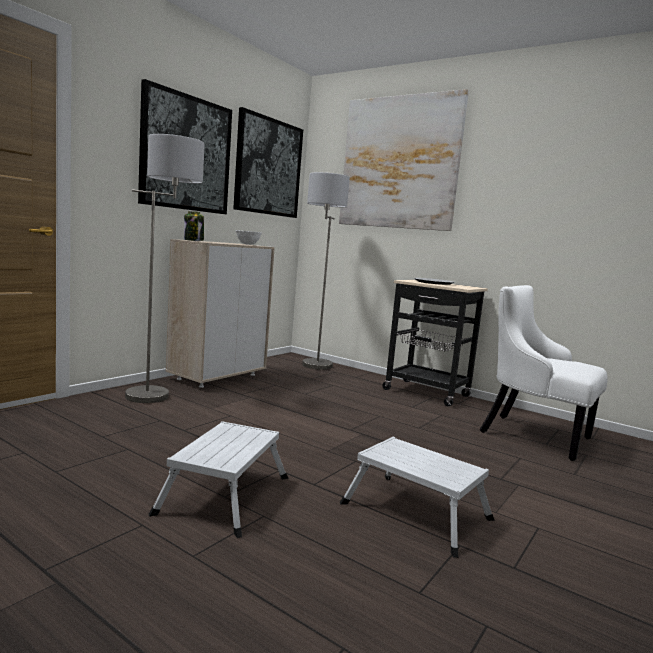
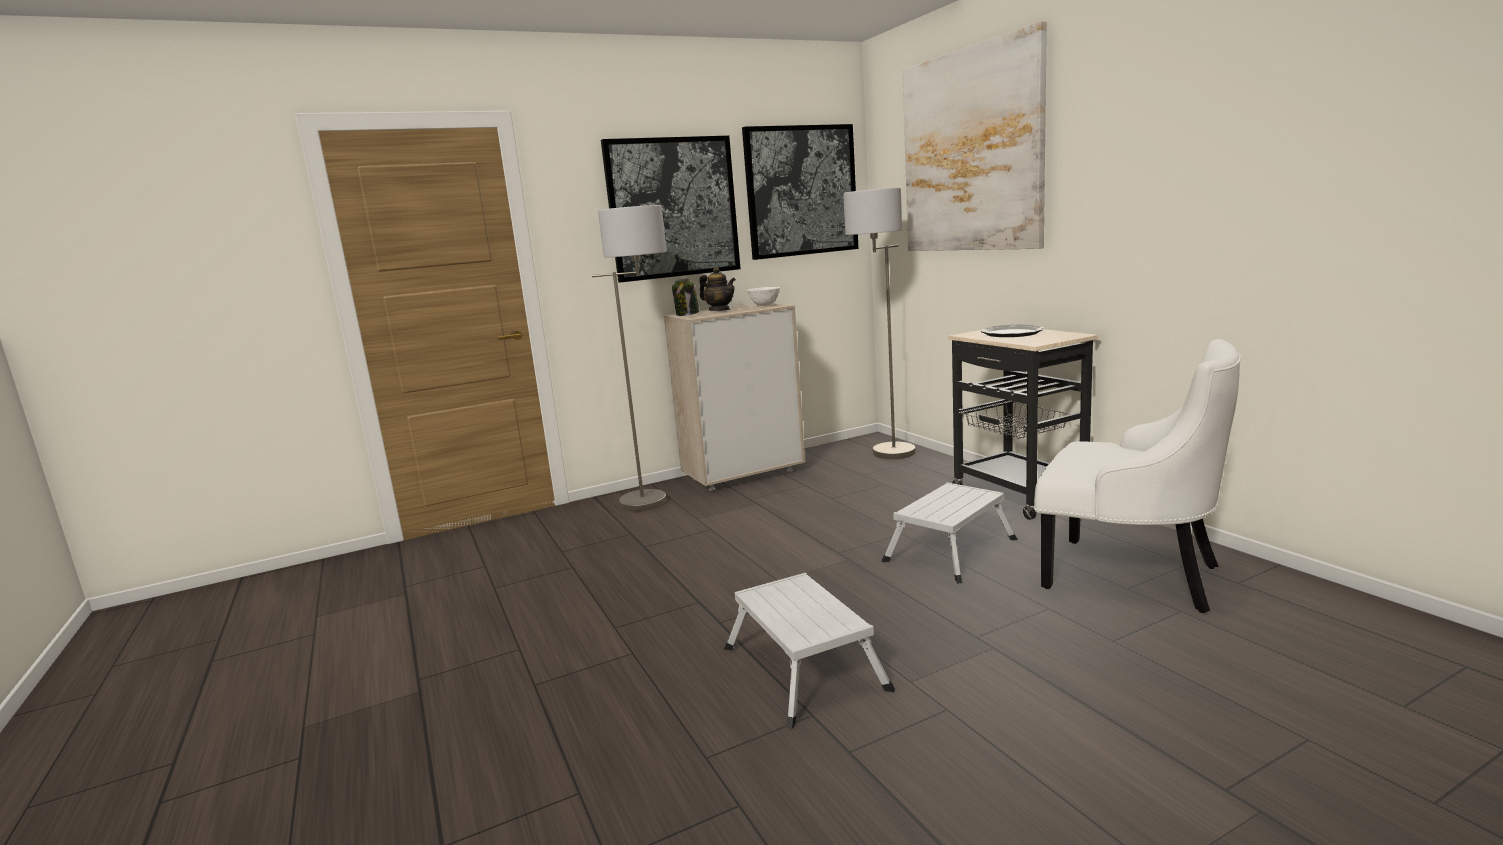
camera: 30 degrees right, 5 degrees up
(217, 242) = (719, 310): none -> teapot
(225, 494) = (617, 625): white step ladder -> white step ladder (951, 549)
(537, 436) = (1127, 575): white chair -> white chair turned 150 degrees clockwise

